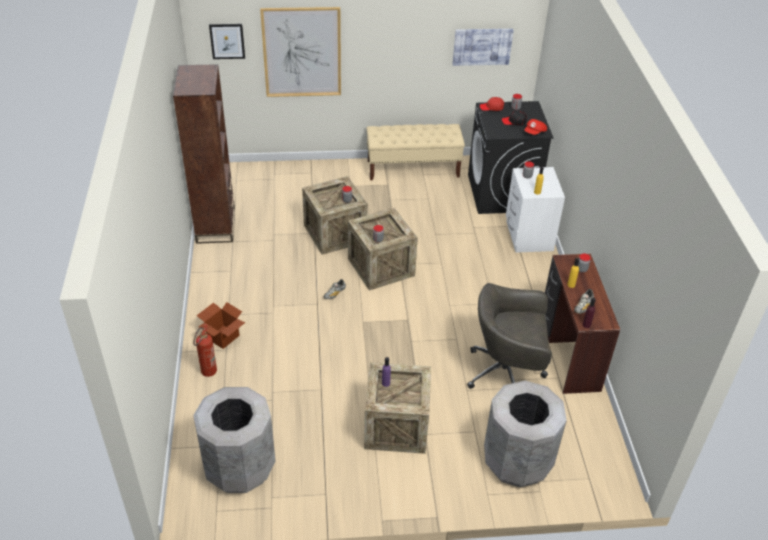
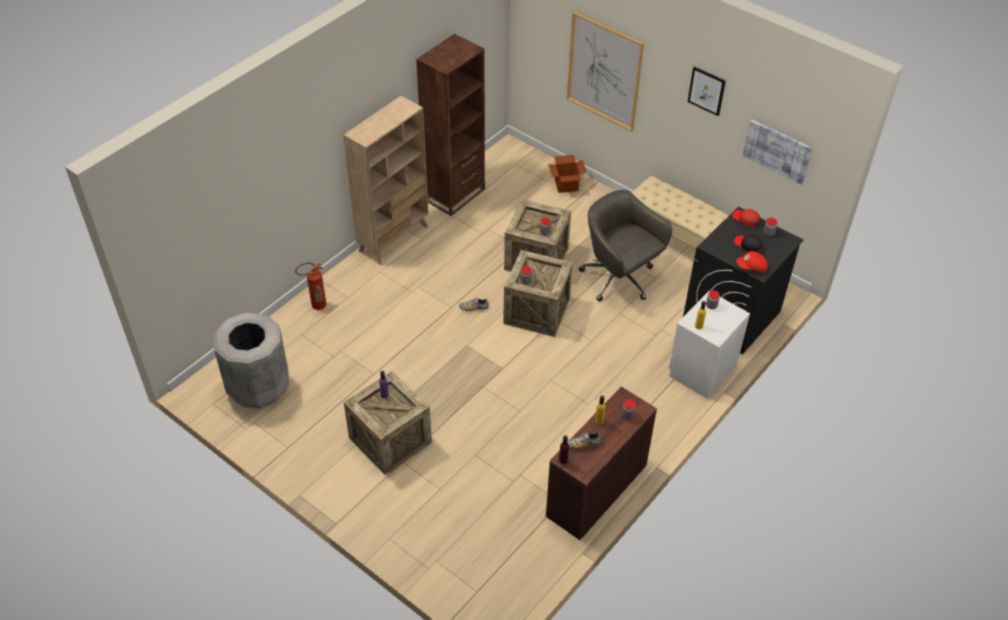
camera: 45 degrees right, 5 degrees up
(207, 284) = (394, 238): none -> beige bookcase
(223, 337) = (357, 286): cardboard box -> cardboard box (566, 185)
(227, 41) = (543, 29): picture -> picture (706, 91)
(507, 373) = (523, 466): grey office chair -> grey office chair (619, 279)
(517, 462) = (440, 535): grey trash can -> none

